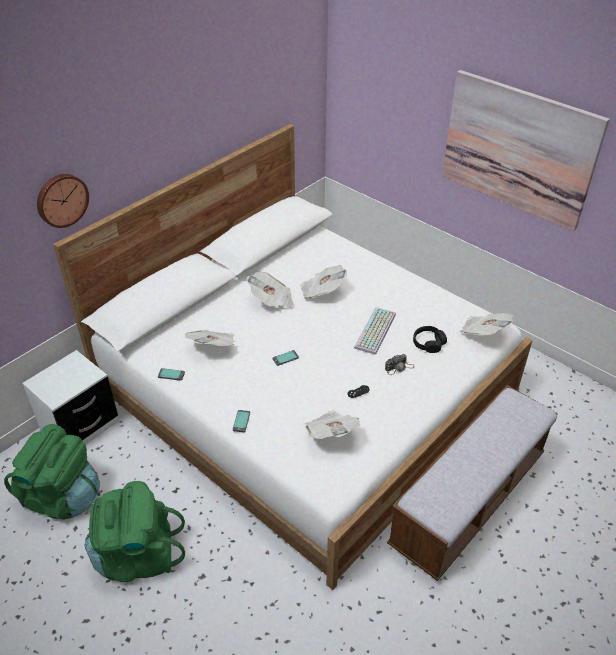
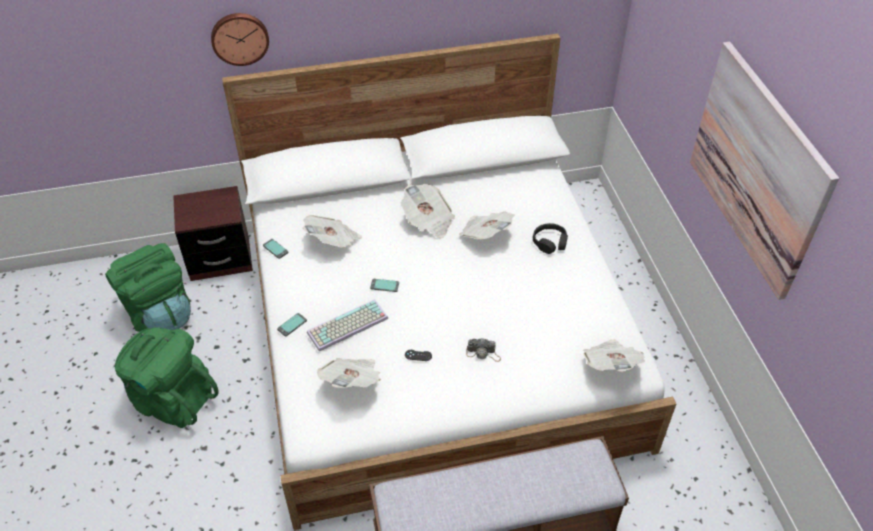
camera: 35 degrees right, 5 degrees up
(80, 426) = (220, 259): white nightstand -> brown nightstand
(376, 331) = (497, 304): keyboard -> keyboard (347, 327)
(428, 343) = (539, 344): black headphones -> black headphones (550, 242)

